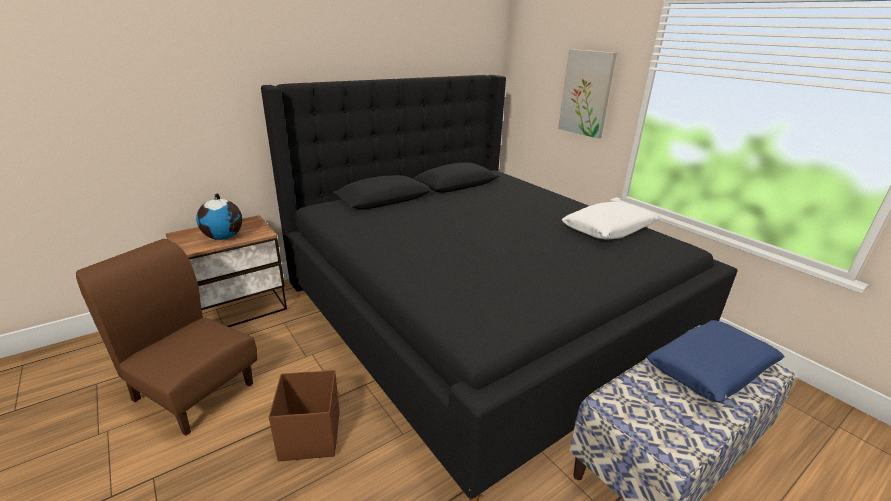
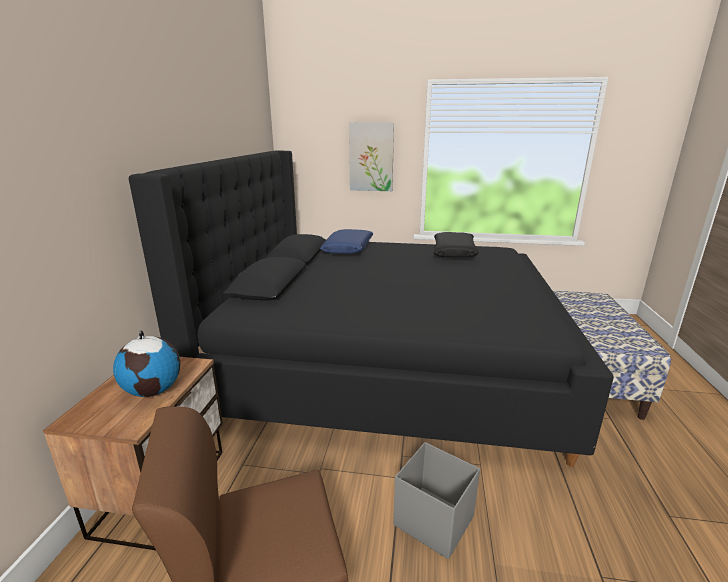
camera: 45 degrees left, 5 degrees down
(311, 435) = (433, 520): brown storage box -> grey storage box
(608, 229) = (454, 252): white pillow -> black pillow
(711, 369) = (588, 307): blue pillow -> blue pillow (348, 248)

